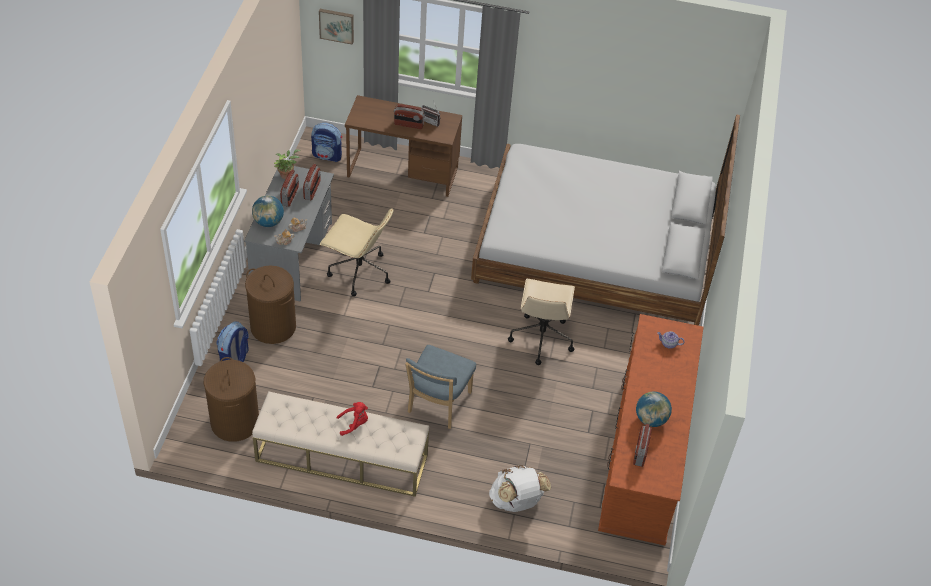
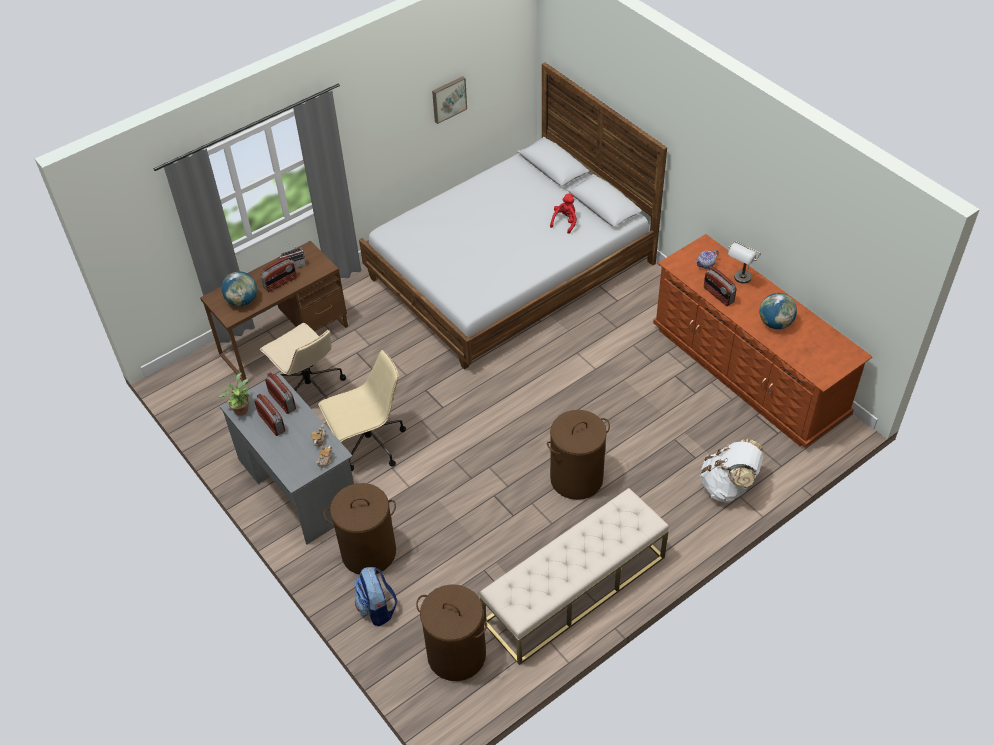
camera: 45 degrees left, 0 degrees up
(268, 222) = (287, 459): globe -> globe (242, 301)
(327, 155) = (202, 382): backpack -> none
(337, 25) = (143, 238): picture -> picture (448, 99)
(354, 424) = (581, 543): red plush toy -> red plush toy (565, 222)
(437, 404) = (576, 479): blue chair -> brown laundry basket
(541, 338) = (568, 361): beige office chair -> beige office chair (309, 390)
(640, 452) = (804, 350): radio -> radio (718, 295)
(673, 374) = (740, 281): none -> grey table lamp

